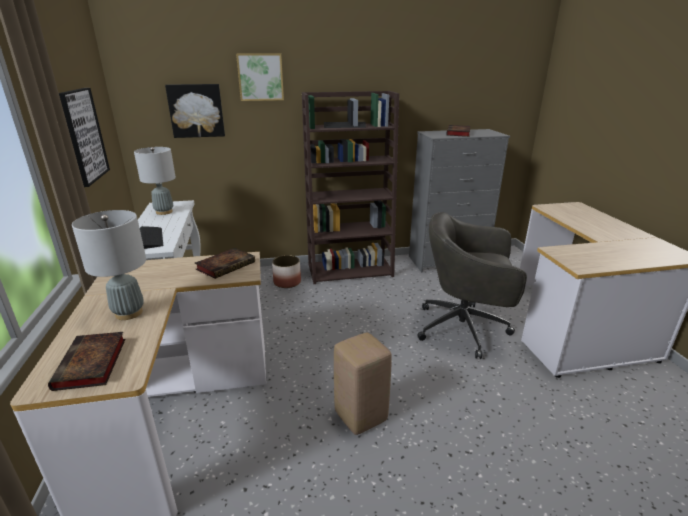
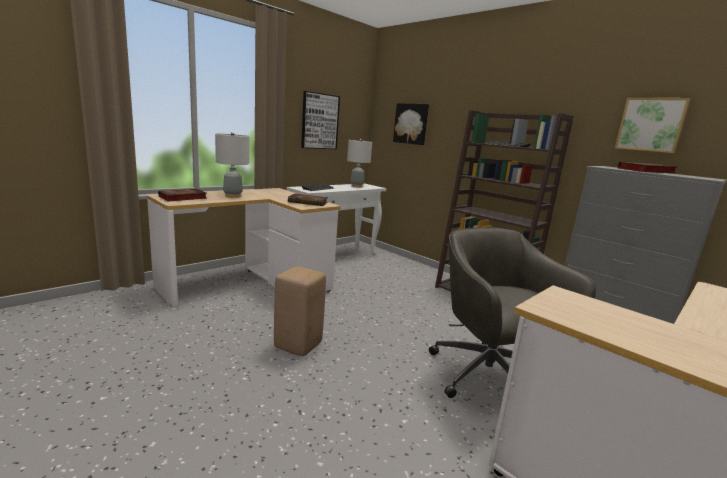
camera: 55 degrees right, 10 degrees down
(260, 77) = (458, 100): picture -> picture (651, 125)
(287, 282) = (420, 277): planter -> none

